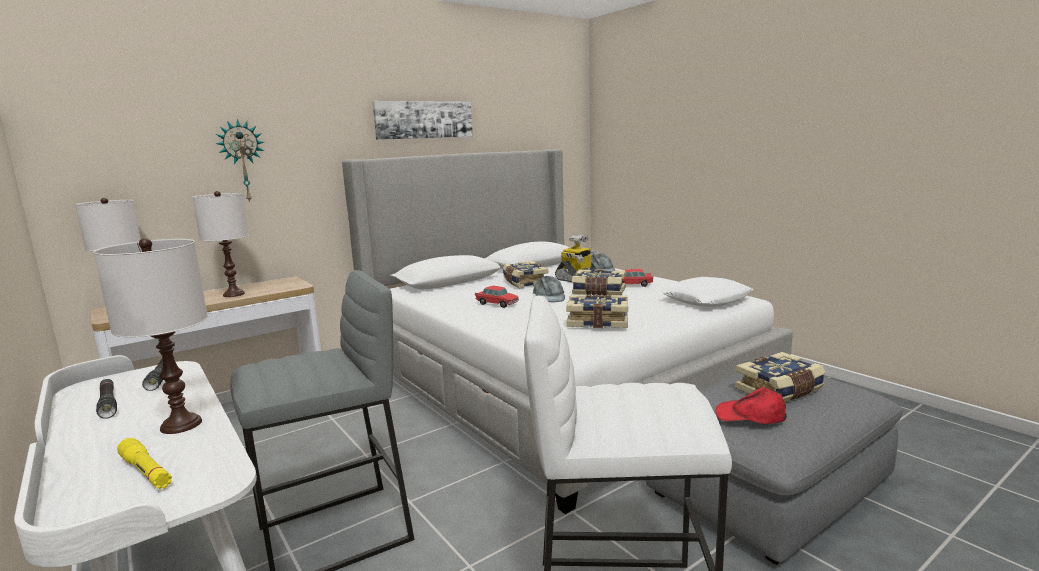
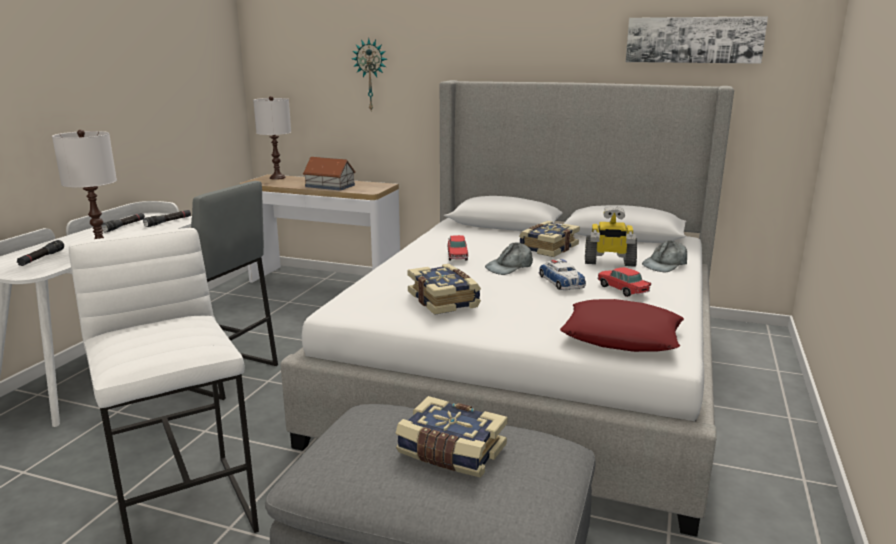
camera: 55 degrees right, 5 degrees up
(146, 472) = (41, 258): yellow flashlight -> black flashlight
(233, 294) = (329, 186): white table lamp -> toy house
(424, 120) = (549, 40): picture -> picture (693, 40)
(599, 292) = (561, 281): book -> toy car
(707, 300) = (622, 336): white pillow -> red pillow
(750, 415) = (362, 443): red cap -> none

